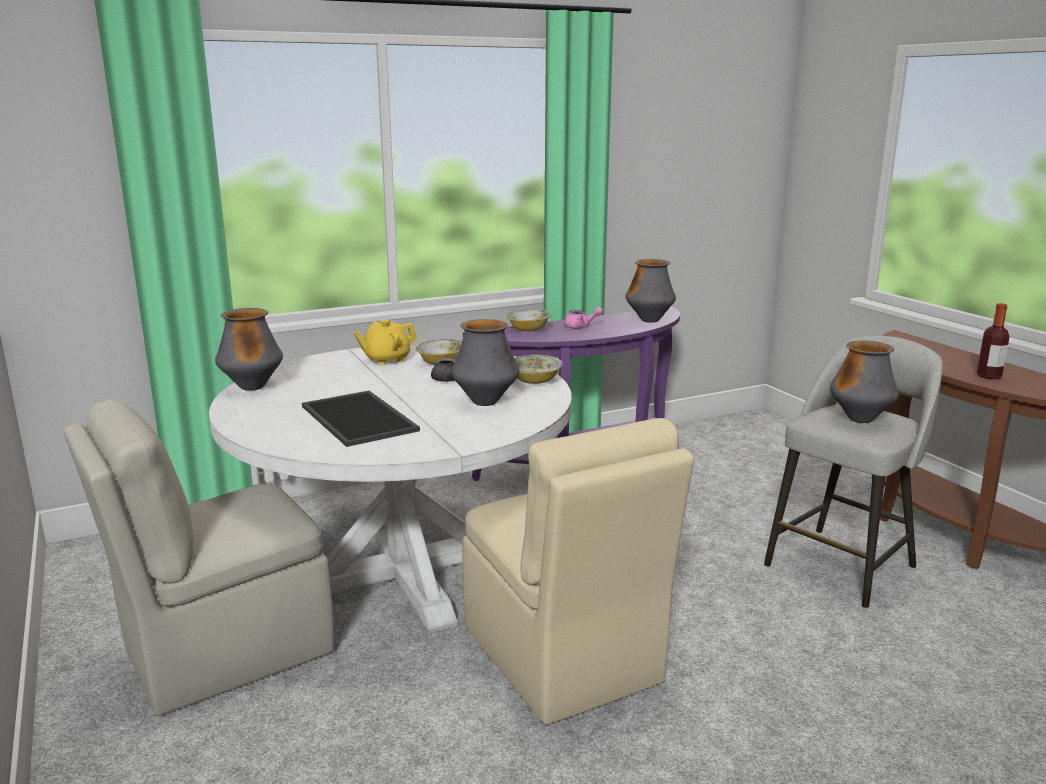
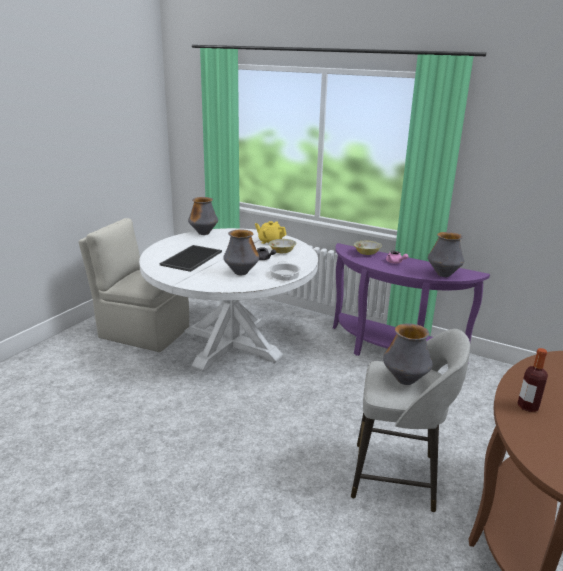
camera: 55 degrees right, 5 degrees up
(535, 381) = (285, 275): bowl -> cooking pot
(563, 658) = (203, 406): beige chair -> none

